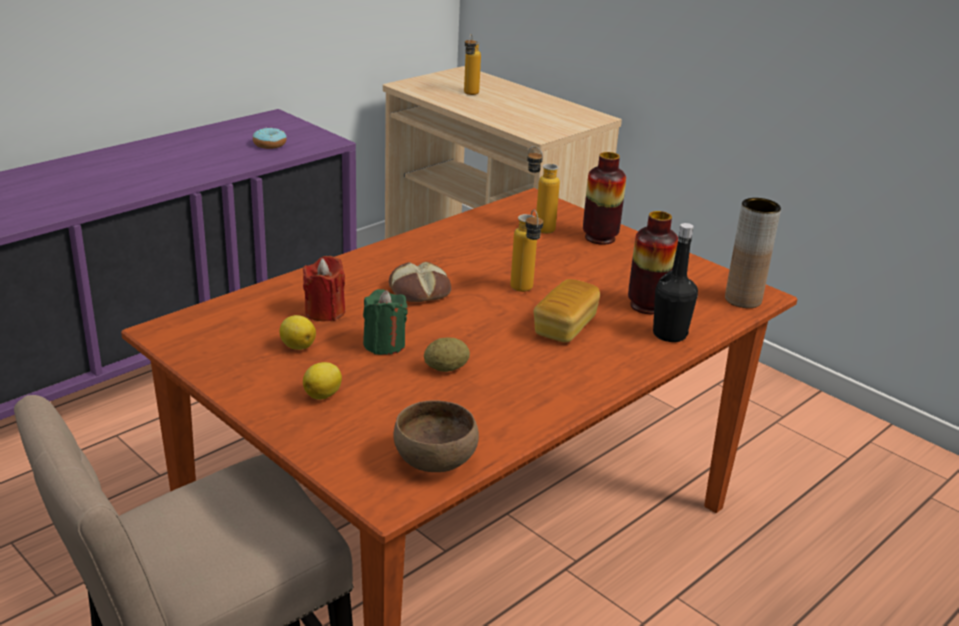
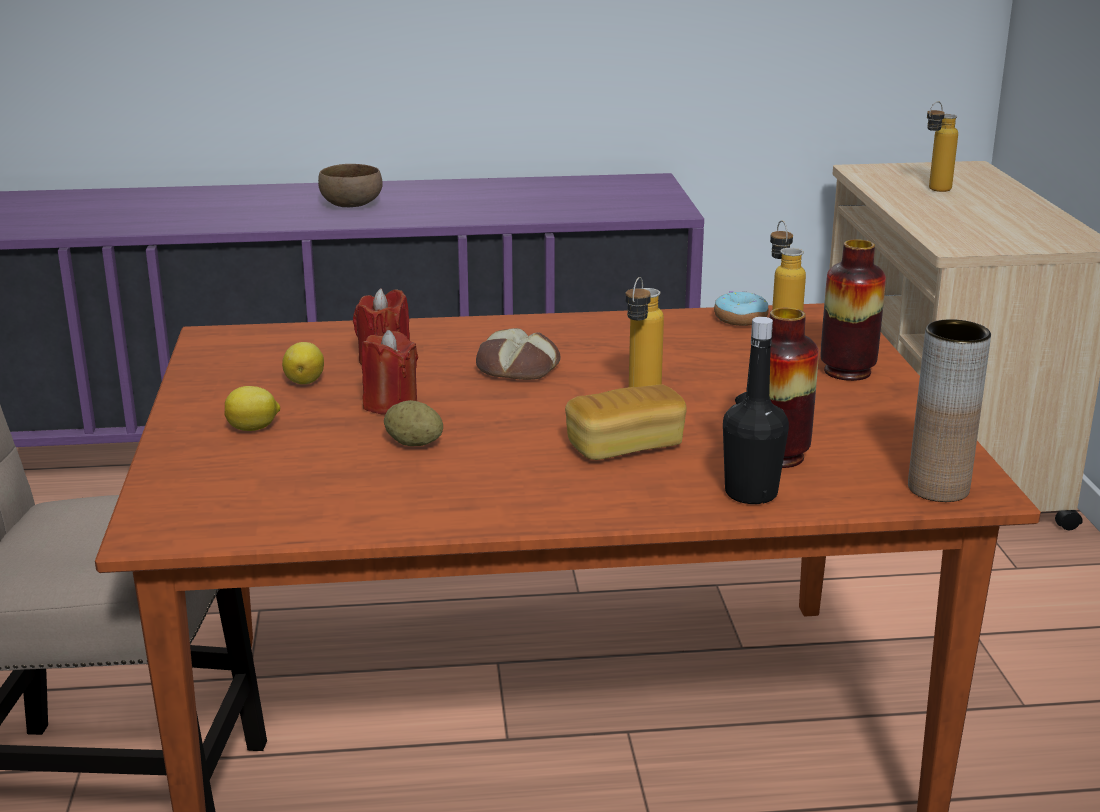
camera: 40 degrees right, 5 degrees down
(269, 144) = (600, 203): donut -> donut (740, 319)
(384, 344) = (390, 404): green candle -> red candle
(433, 459) = (252, 517): brown bowl -> brown bowl (351, 205)

